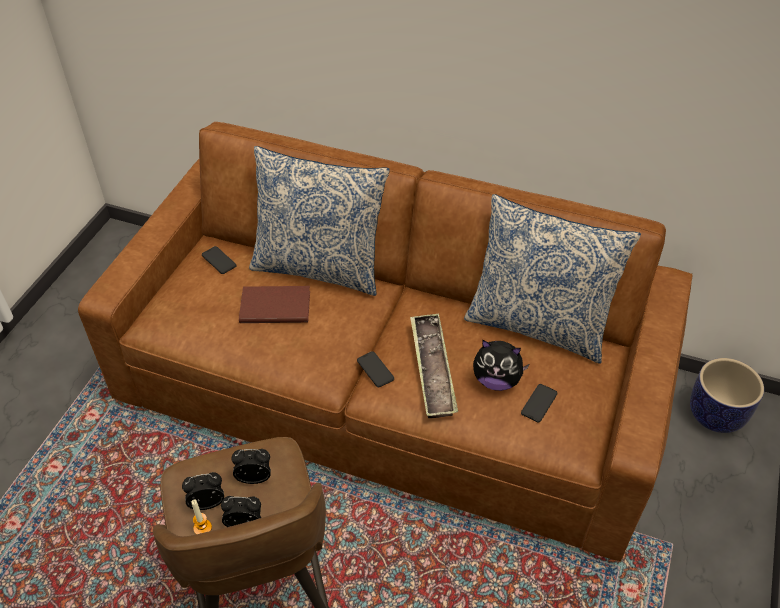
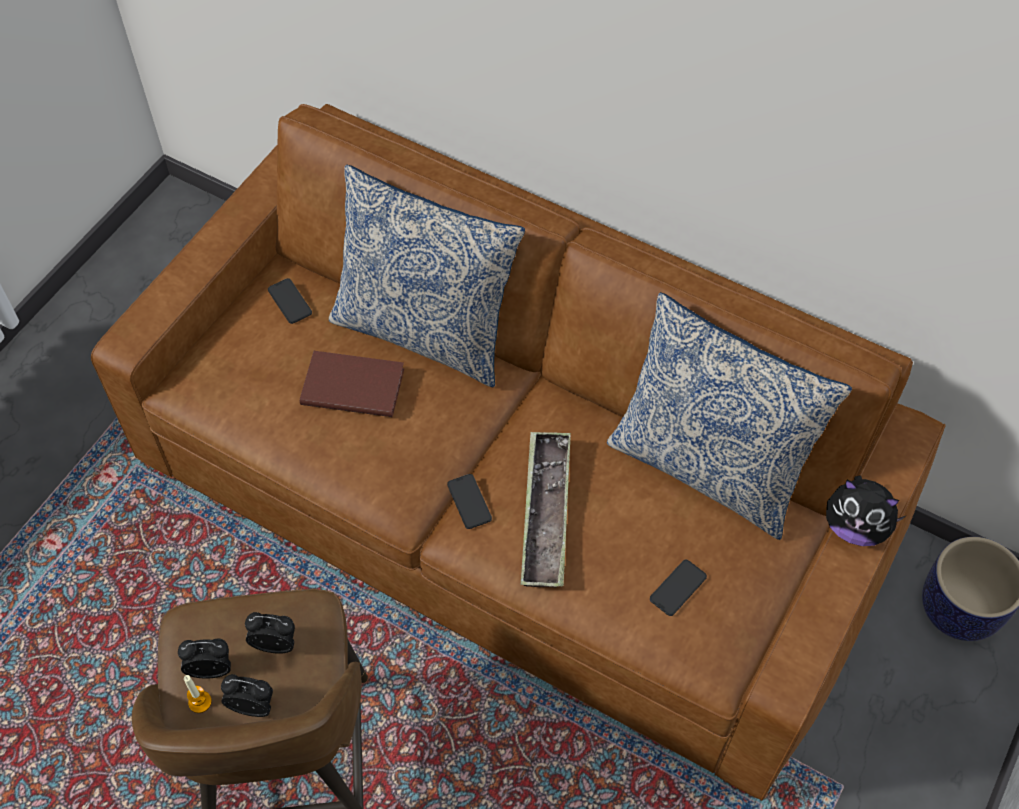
camera: 10 degrees right, 10 degrees up
(496, 380) = (628, 544): plush toy -> plush toy (855, 527)

